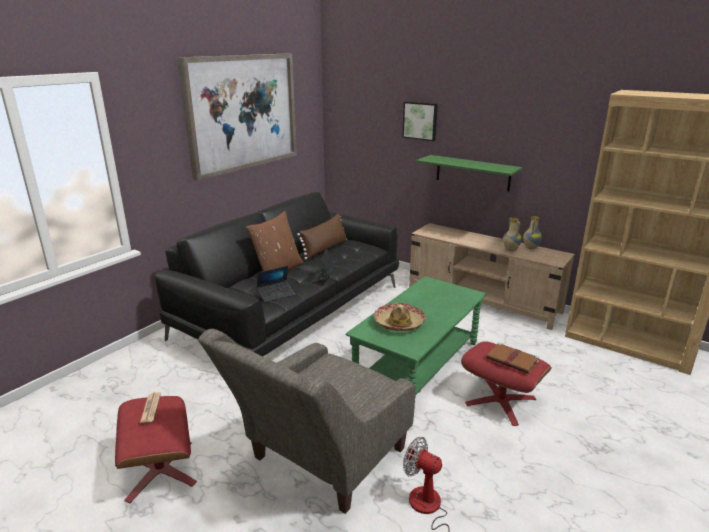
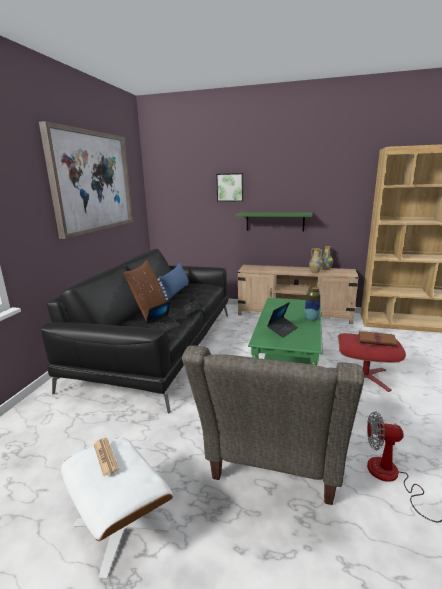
camera: 20 degrees left, 5 degrees down
(159, 470) = (121, 525): red ottoman -> white ottoman
(325, 249) = (175, 291): brown pillow -> blue pillow
(399, 323) = (282, 330): hat -> laptop
(447, 316) = (311, 319): none -> vase

